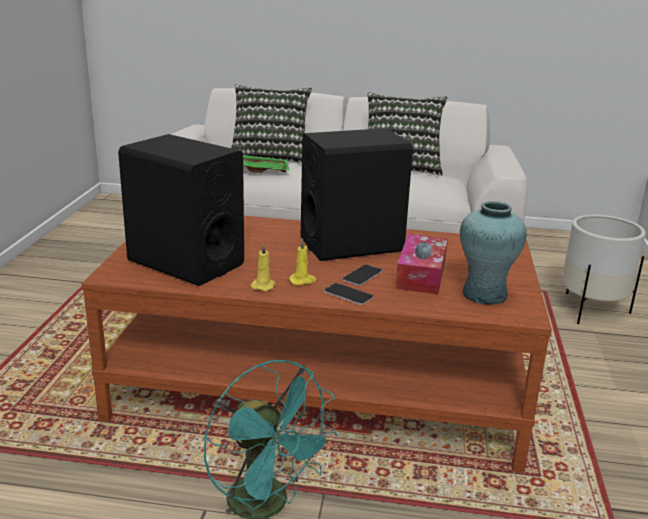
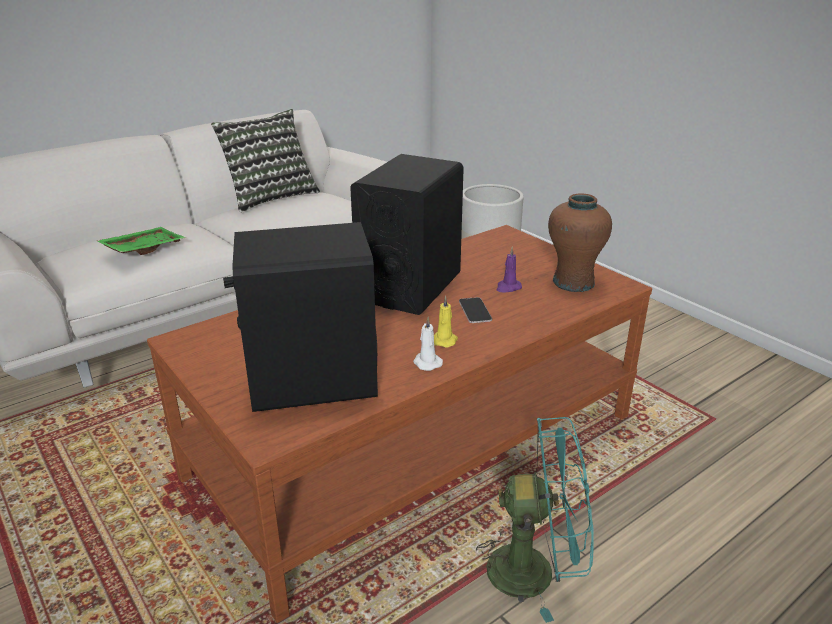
camera: 45 degrees left, 5 degrees up
(264, 285) = (426, 362): yellow candle -> white candle
(270, 157) = (116, 230): pillow -> none
(348, 295) = (500, 333): phone -> none
(421, 274) = (508, 288): tissue box -> purple candle
(484, 294) = (573, 282): turquoise vase -> brown vase

